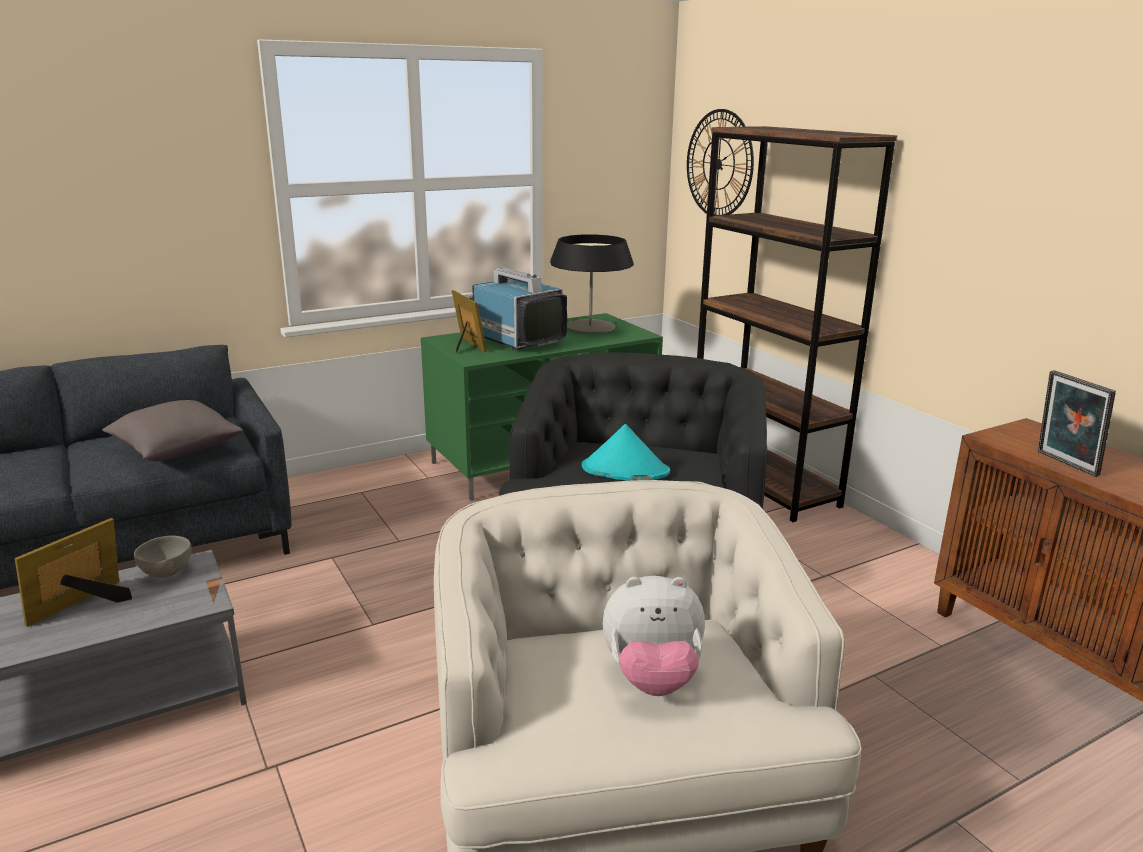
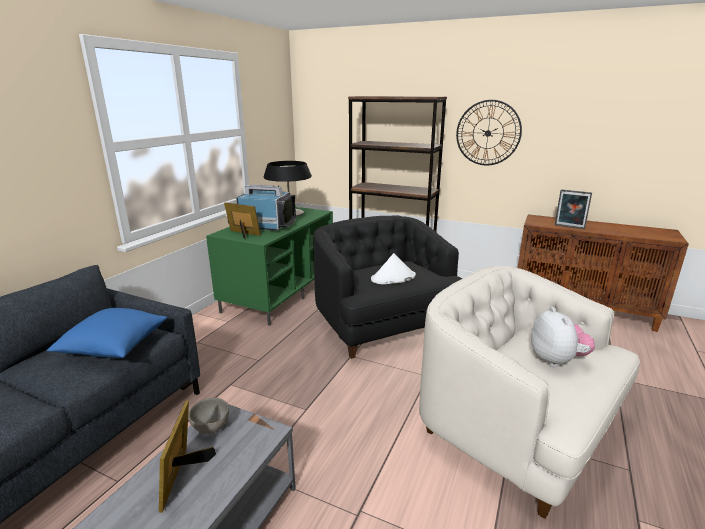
camera: 35 degrees left, 0 degrees up
(176, 450) = (114, 347): grey pillow -> blue pillow
(625, 470) = (393, 278): turquoise hat -> white hat
(652, 679) = (556, 360): plush toy -> plush toy turned 60 degrees counterclockwise
(719, 164) = (330, 118): wall clock -> wall clock (488, 133)

